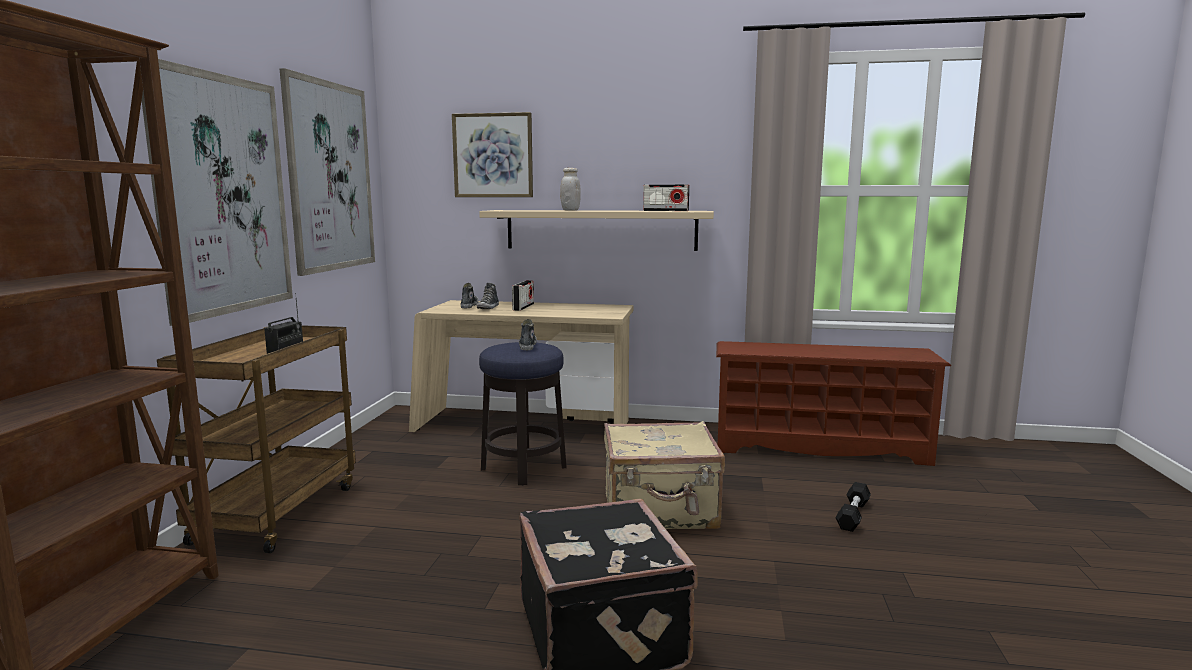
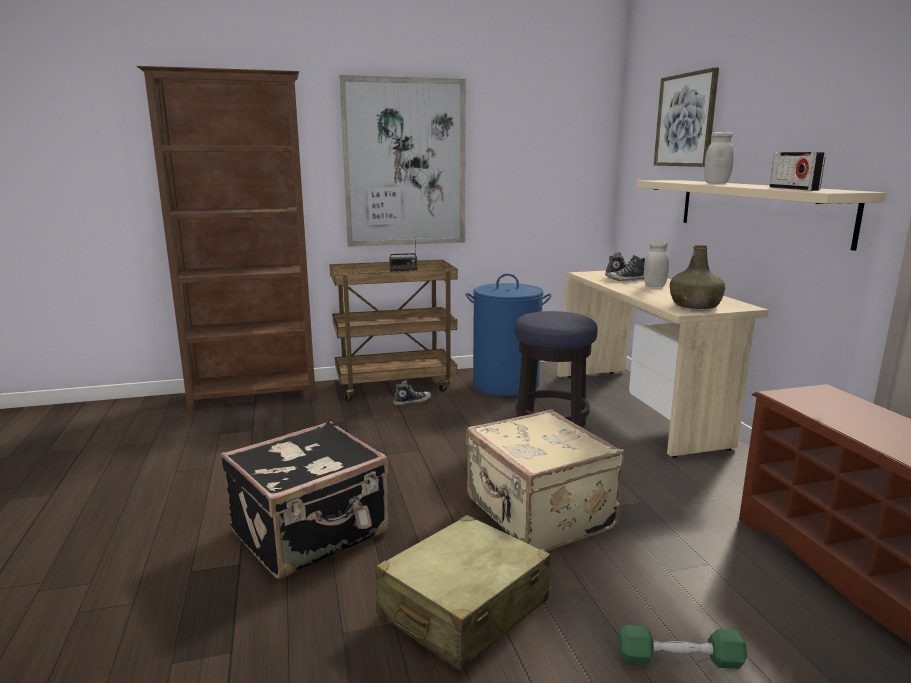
camera: 65 degrees right, 5 degrees up
(330, 177) = (535, 147): picture -> none
(386, 457) = (506, 384): none -> blue laundry basket
(523, 307) = (654, 286): radio -> white jar
(527, 346) = (563, 318): shoe -> shoe (412, 401)
(601, 311) = (695, 306): none -> green bottle
(775, 574) = (463, 609): none -> beige suitcase
(853, 515) = (679, 659): black dumbbell -> green dumbbell

